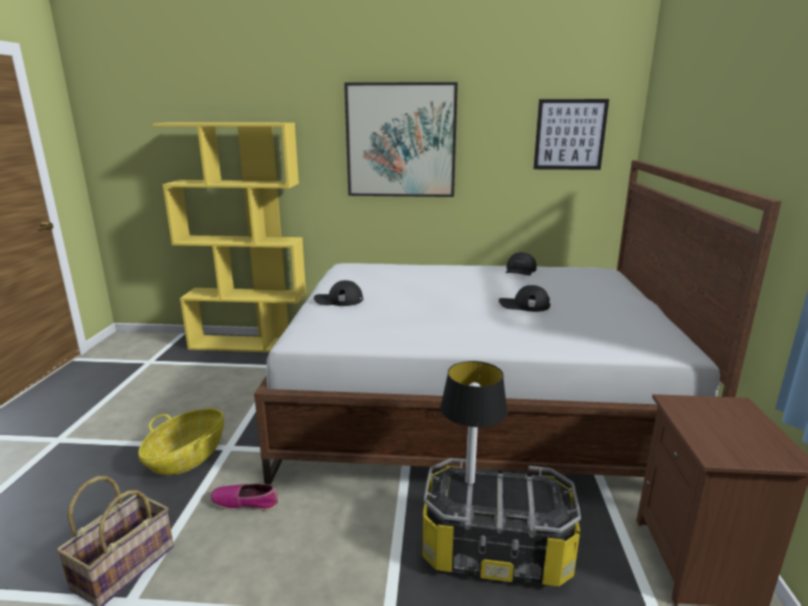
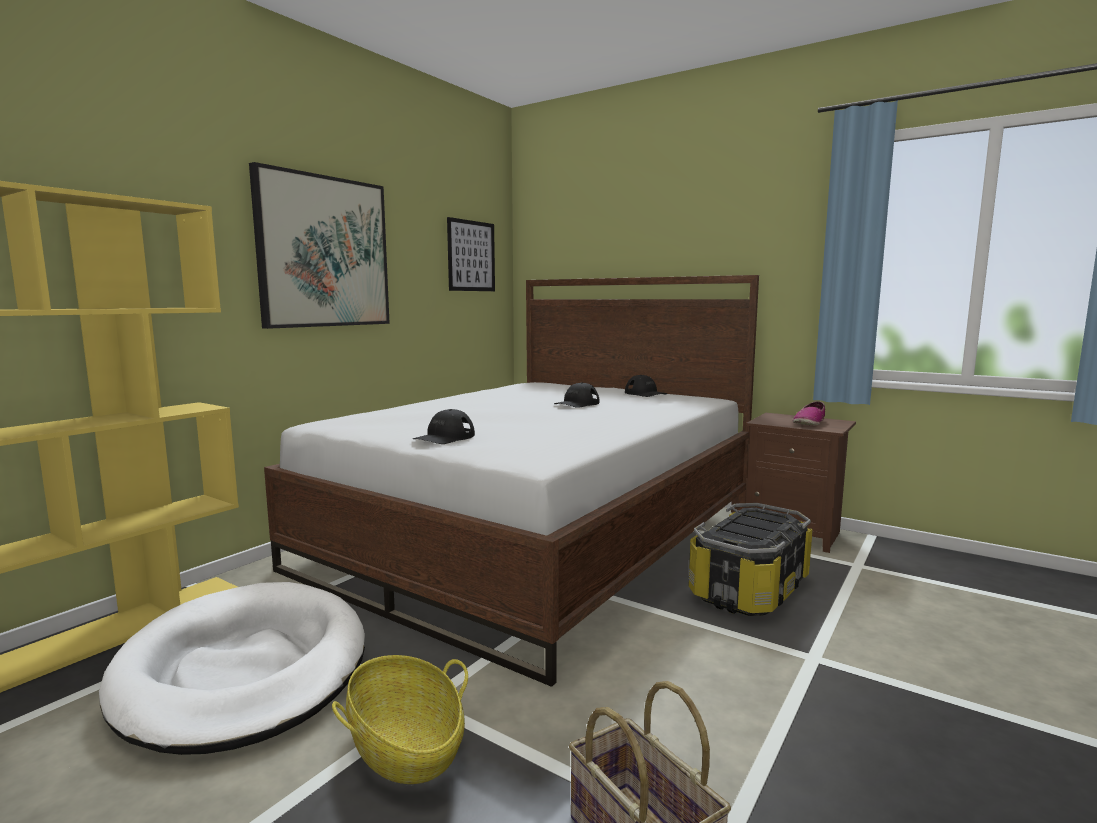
camera: 60 degrees left, 10 degrees down
(231, 387) = (244, 670): none -> white dog bed
(245, 502) = (575, 708): shoe -> shoe (809, 423)
(469, 481) = (730, 531): table lamp -> none
(520, 270) = (489, 392): black cap -> black cap (645, 394)

